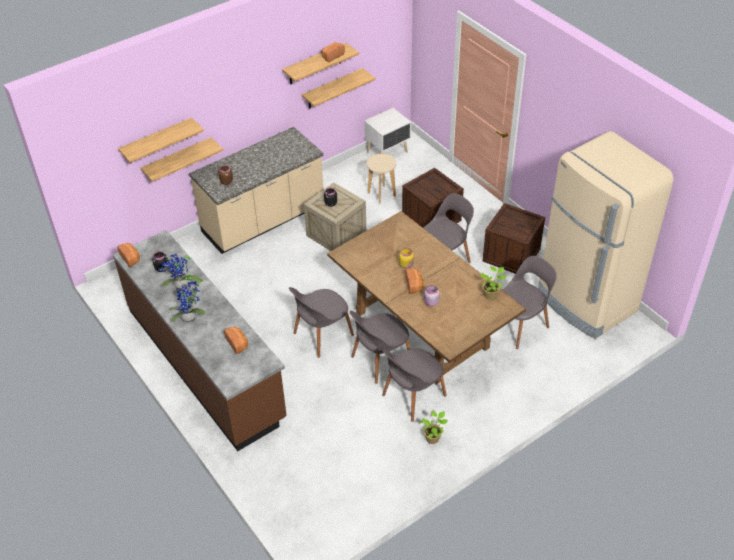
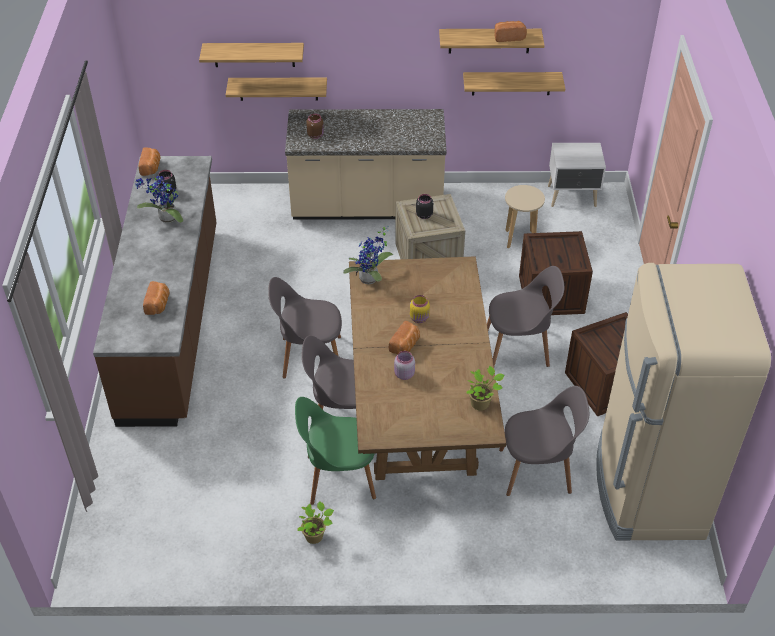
camera: 35 degrees right, 0 degrees up
(191, 317) = (143, 254): potted plant -> potted plant (370, 280)
(412, 396) = (338, 477): grey chair -> green chair

